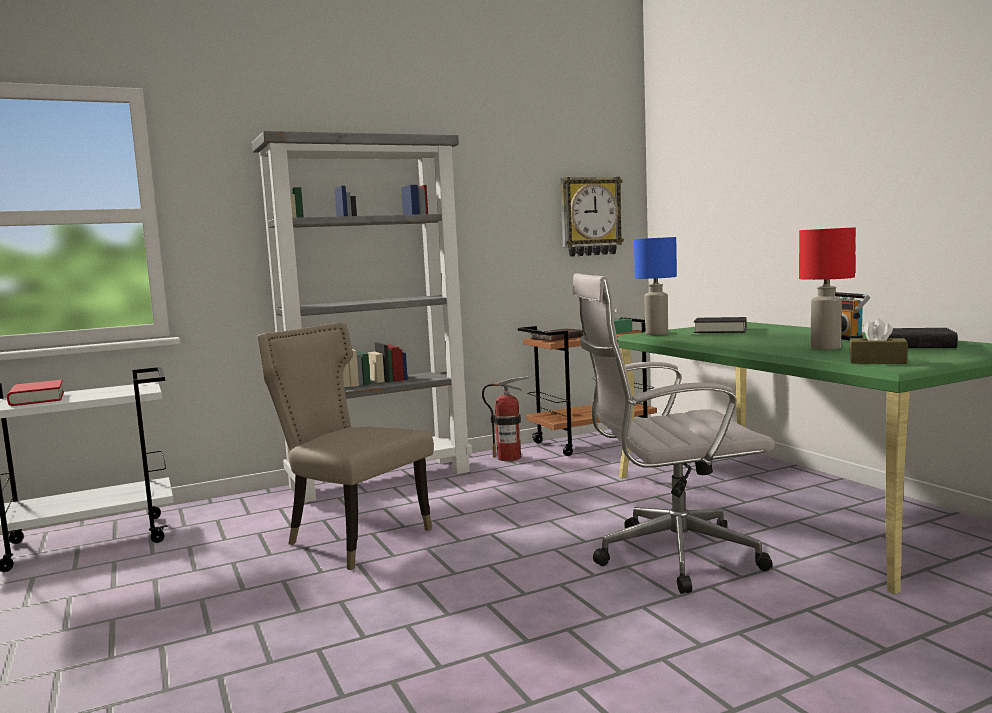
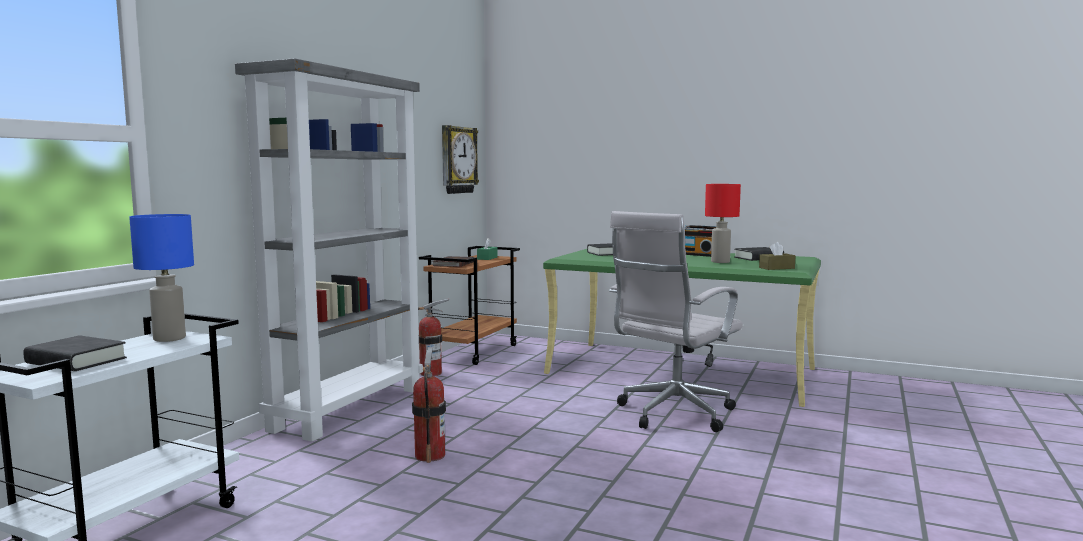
camera: 40 degrees left, 0 degrees up
(37, 399) = (76, 361): red book -> black book
(353, 538) = (430, 455): beige chair -> fire extinguisher
(657, 333) = (574, 257): blue table lamp -> blue table lamp (170, 338)

